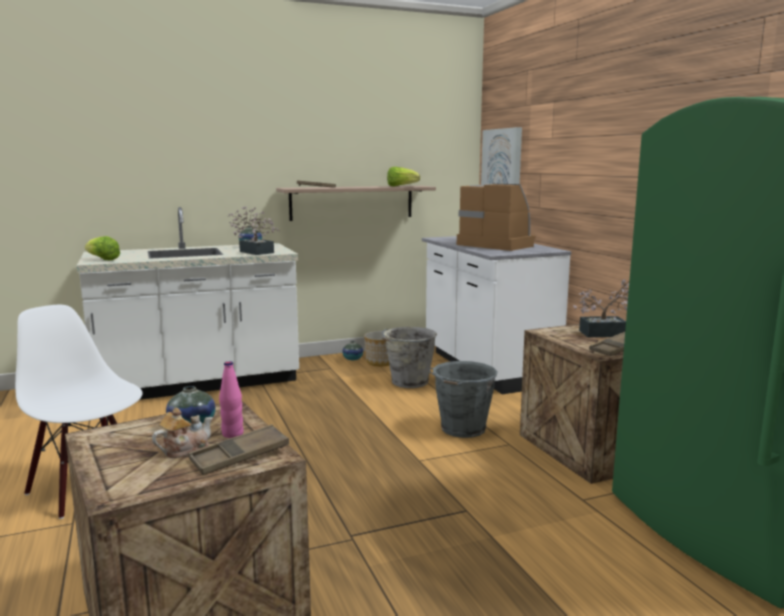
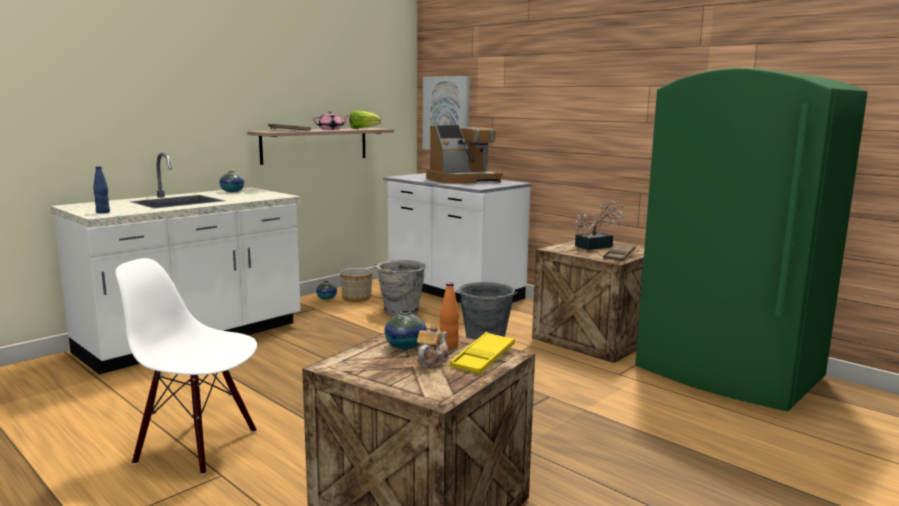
camera: 25 degrees left, 0 degrees up
(102, 259) = (103, 212): lettuce -> blue bottle
(232, 434) = (449, 346): pink bottle -> orange bottle
(240, 456) = (483, 358): brown tray -> yellow tray
(254, 252) = (252, 196): potted plant -> none
(363, 187) = (331, 129): none -> pink teapot
(497, 244) = (463, 180): coffee machine -> coffee machine turned 135 degrees clockwise

